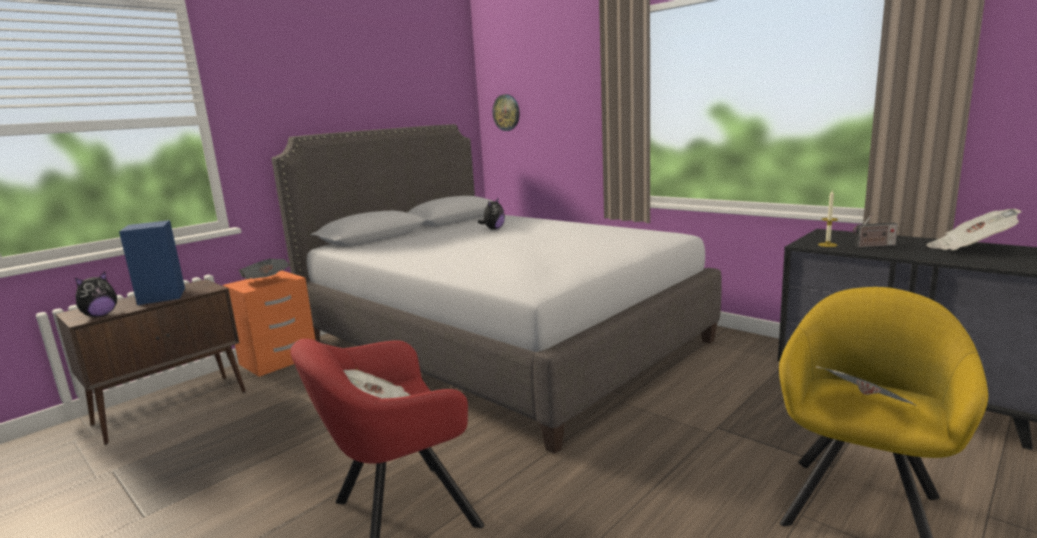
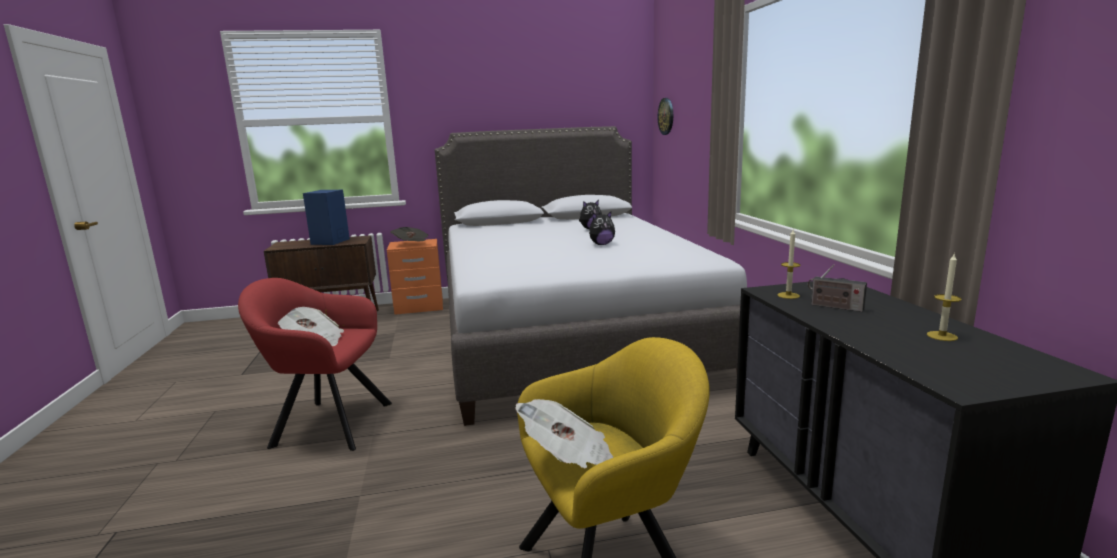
camera: 35 degrees right, 0 degrees up
(100, 315) = (286, 247): plush toy -> plush toy (601, 244)
(969, 248) = (942, 336): newspaper -> candle

